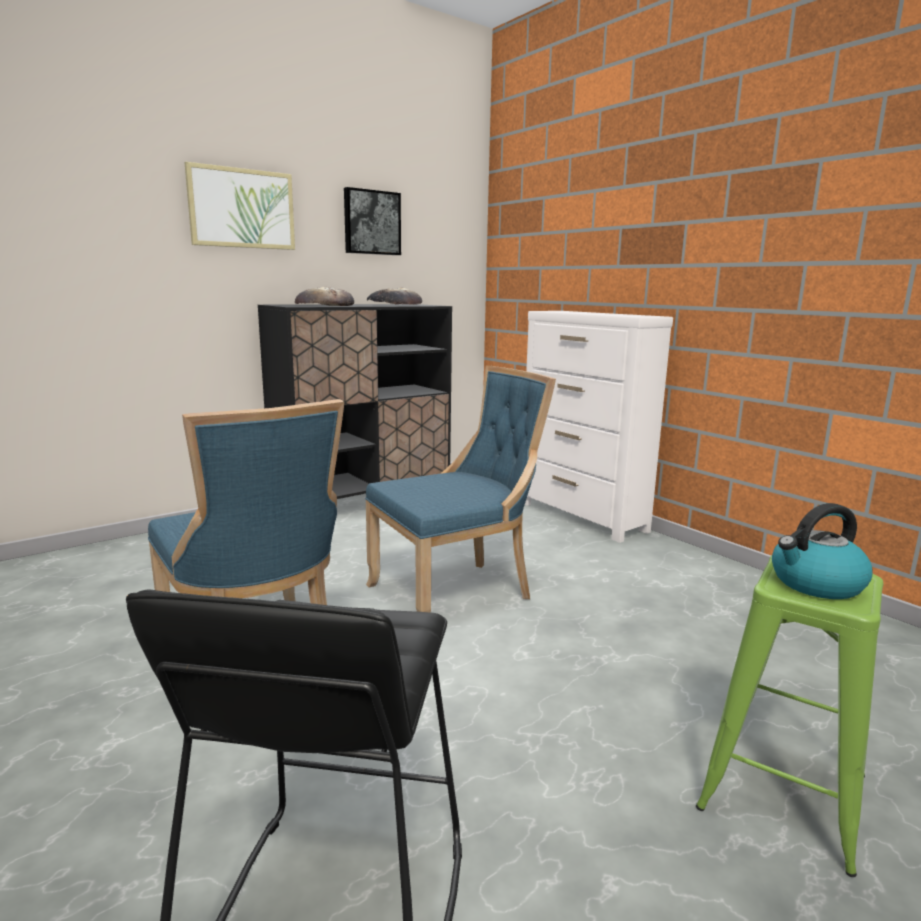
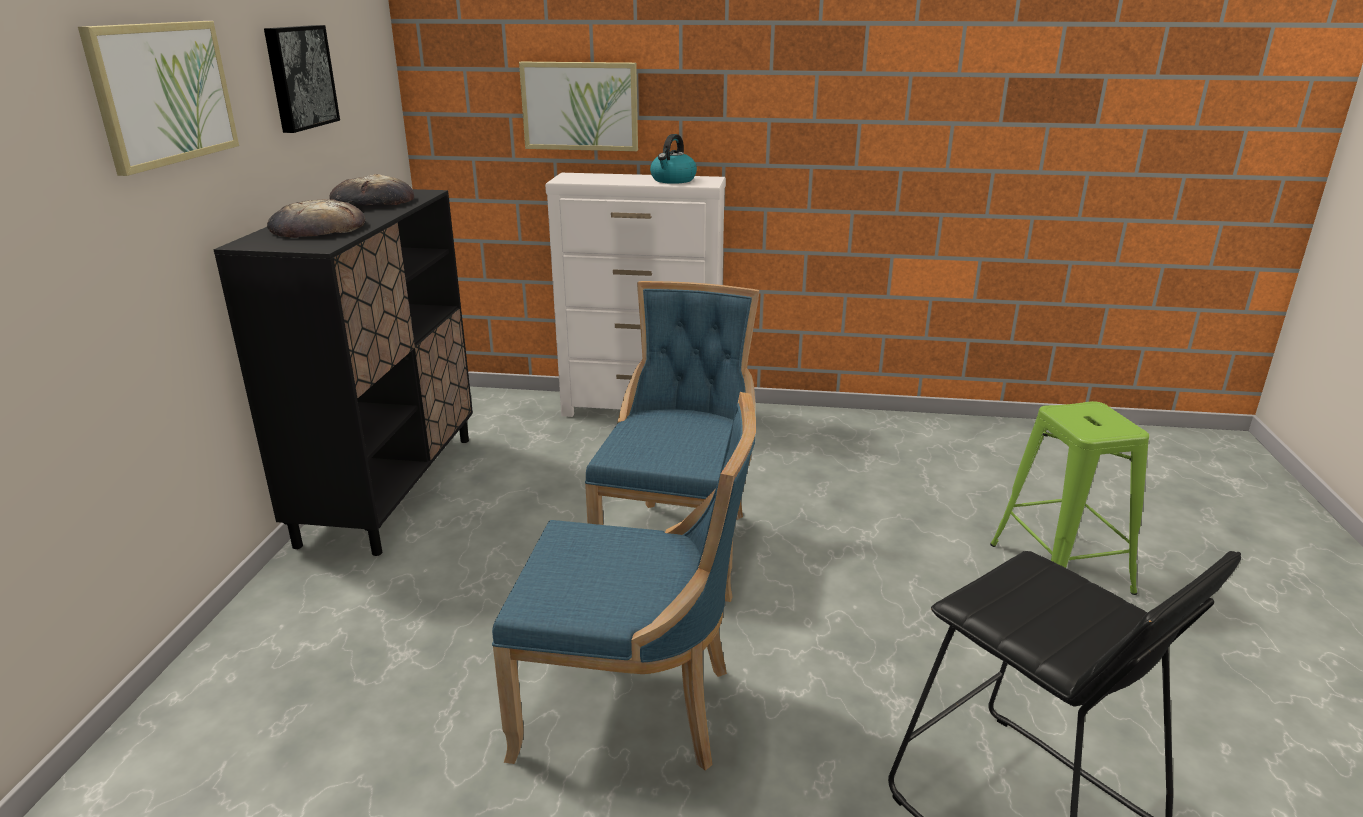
camera: 45 degrees left, 10 degrees up
(580, 258) = (580, 106): none -> picture
(816, 584) = (1095, 422): kettle -> kettle (673, 180)

